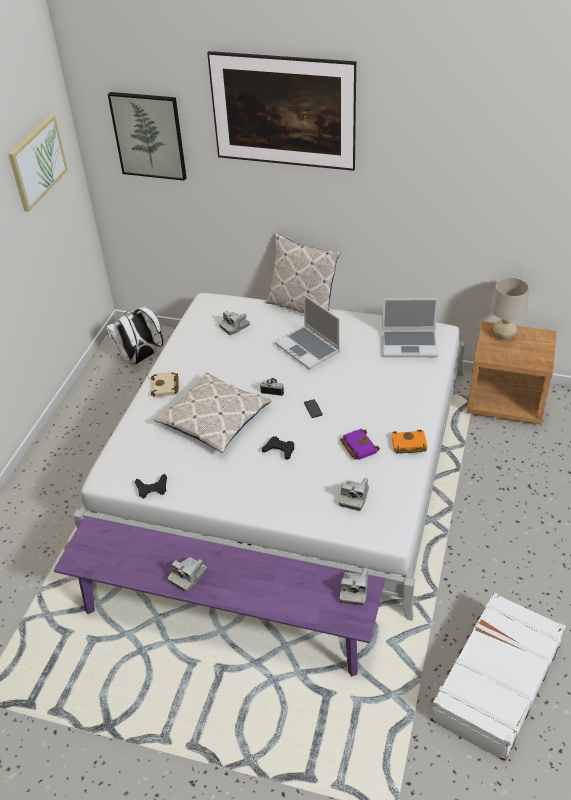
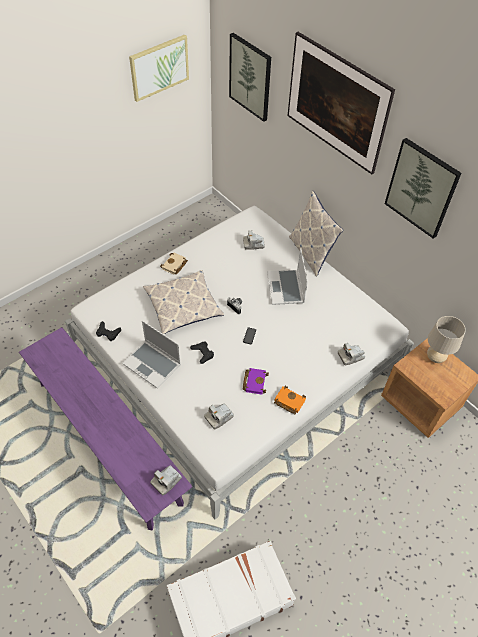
camera: 30 degrees right, 10 degrees up
(140, 358) = (203, 230): white backpack -> none
(188, 576) = (83, 405): camera -> camera (350, 356)
(410, 344) = (358, 325): laptop -> laptop (153, 364)
(420, 155) = (421, 188): none -> picture

